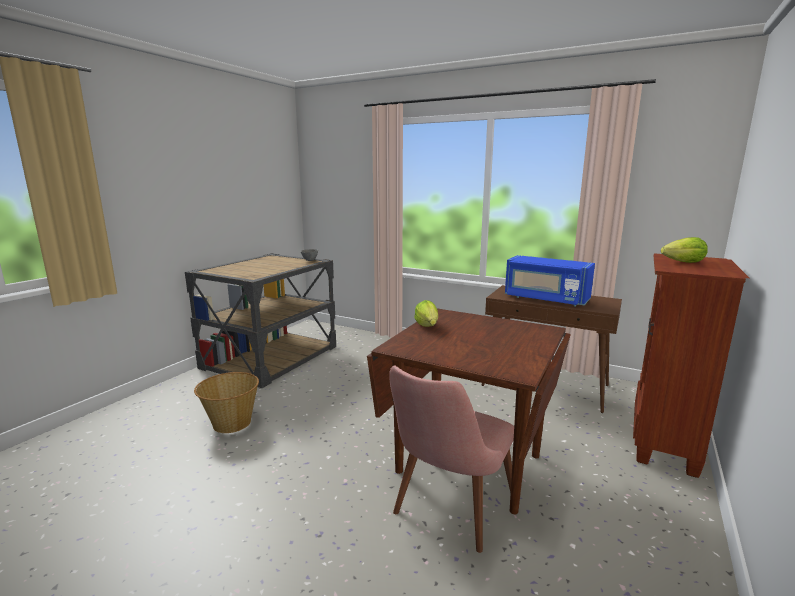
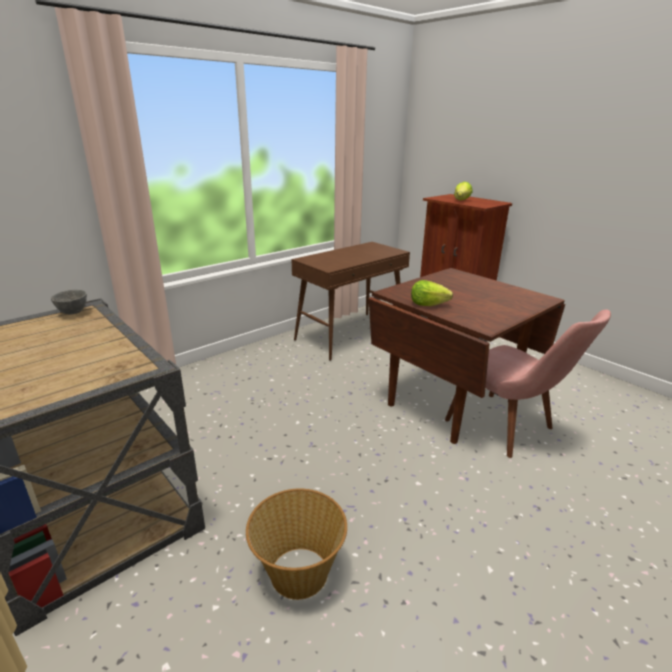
camera: 70 degrees left, 10 degrees up
(545, 299) = (354, 257): blue microwave -> none

